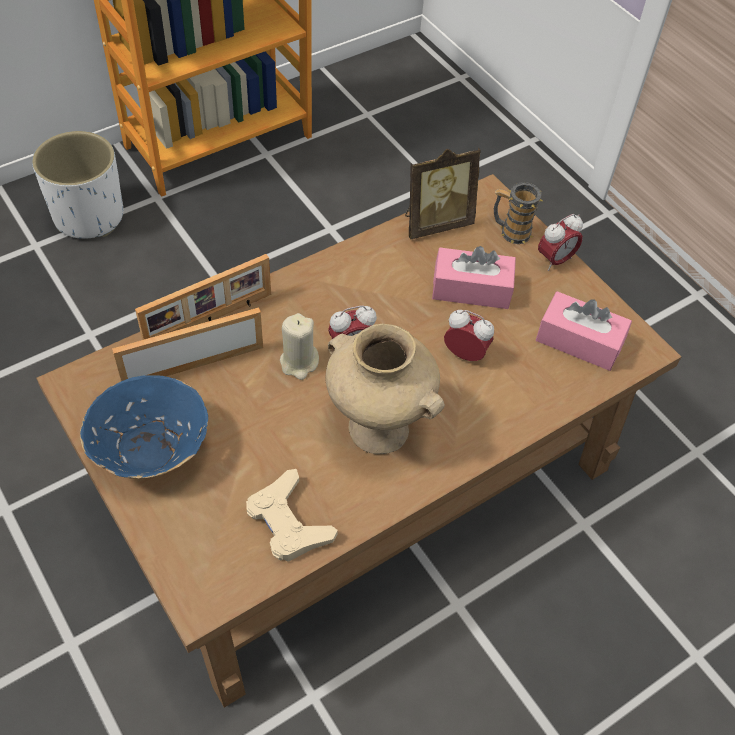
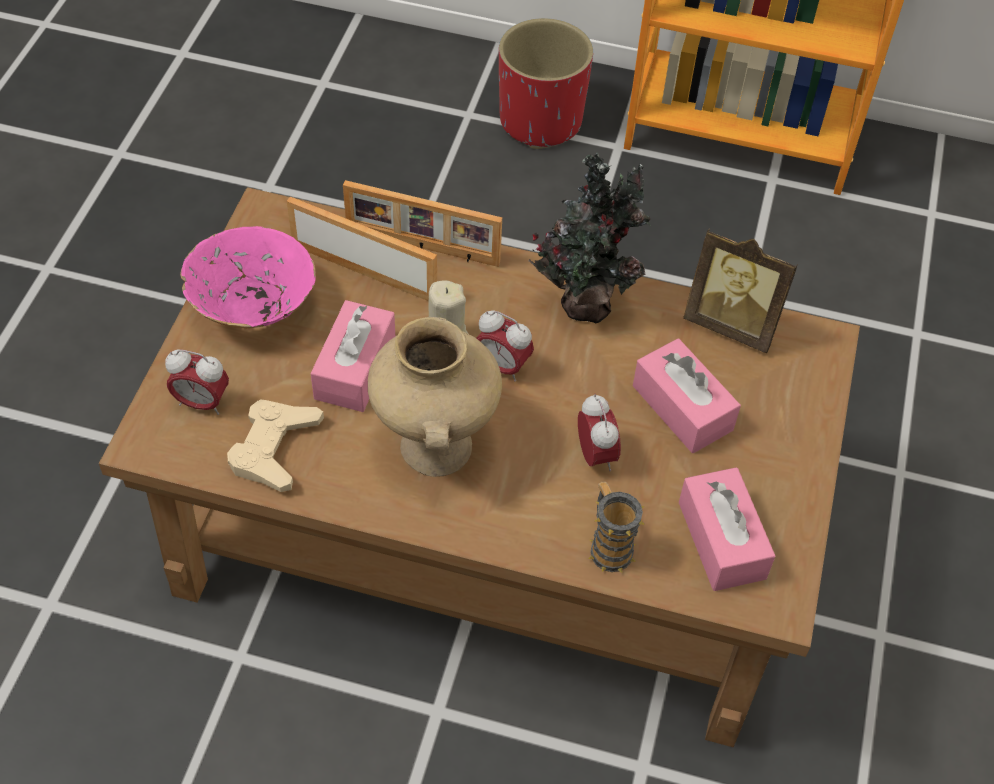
camera: 50 degrees right, 0 degrees up
(89, 216) = (541, 121): white planter -> red planter
(150, 450) = (252, 307): blue bowl -> pink bowl
(269, 428) = (355, 368): none -> pink tissue box
(346, 274) = (585, 301): none -> potted plant
(510, 231) = (797, 390): mug -> mug (608, 546)
(555, 260) = (806, 452): alarm clock -> alarm clock (202, 402)

